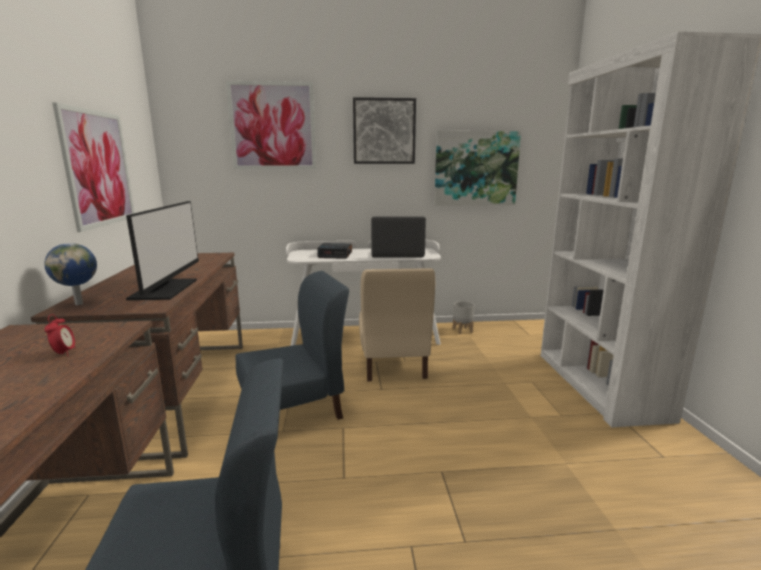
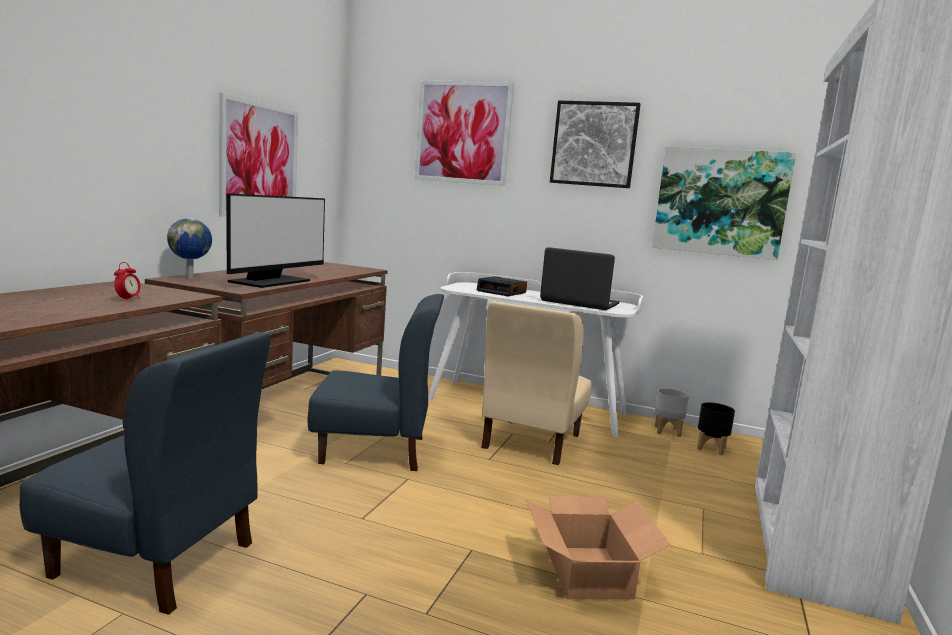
camera: 25 degrees right, 5 degrees down
(496, 336) = (711, 448): none -> black planter
(521, 457) = (588, 572): none -> cardboard box

